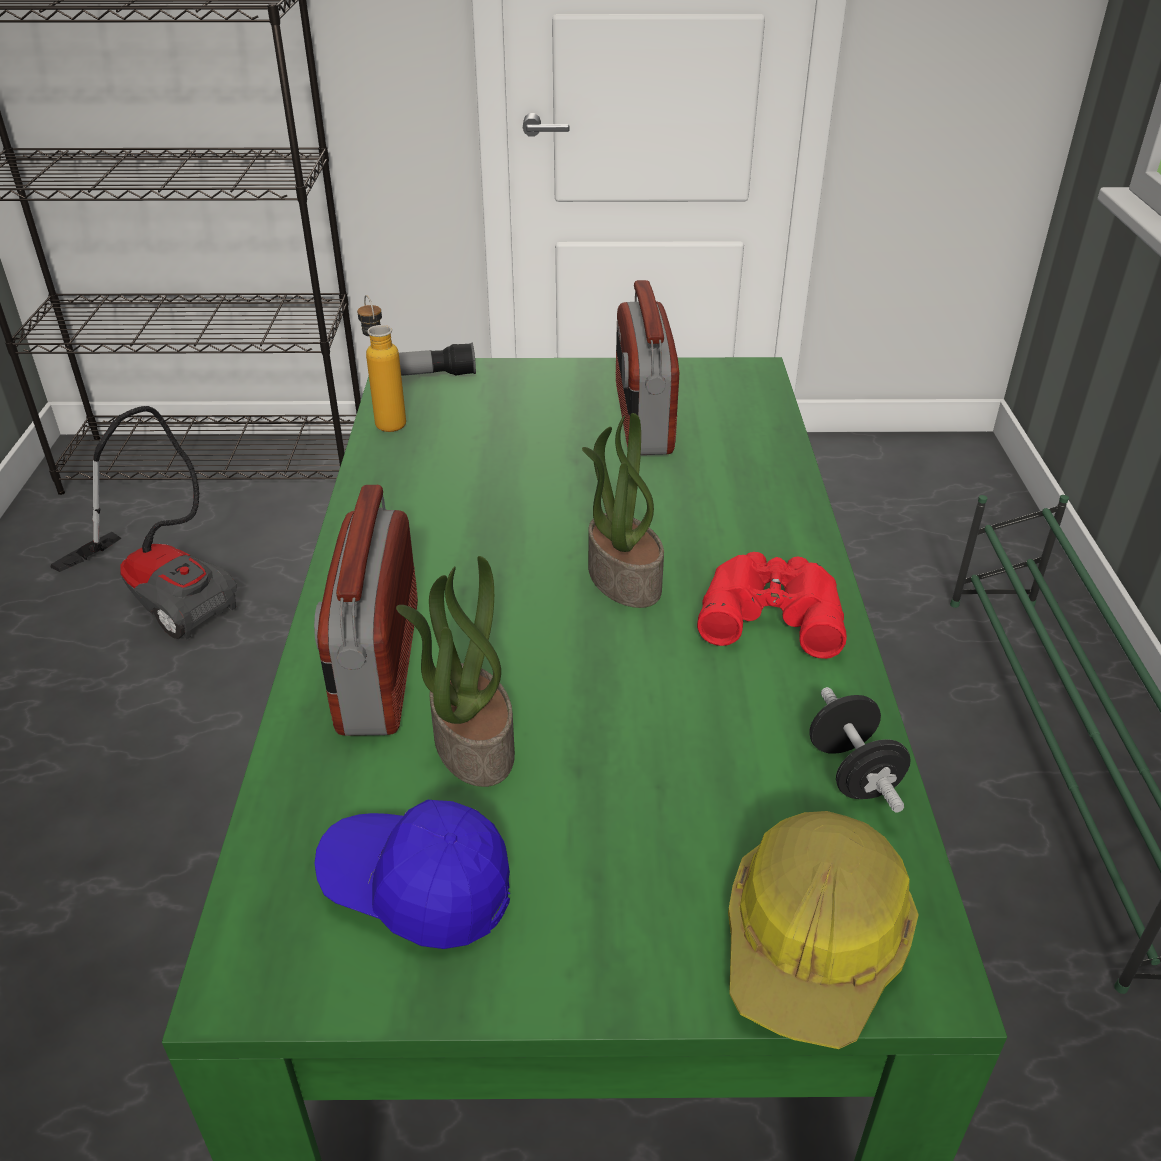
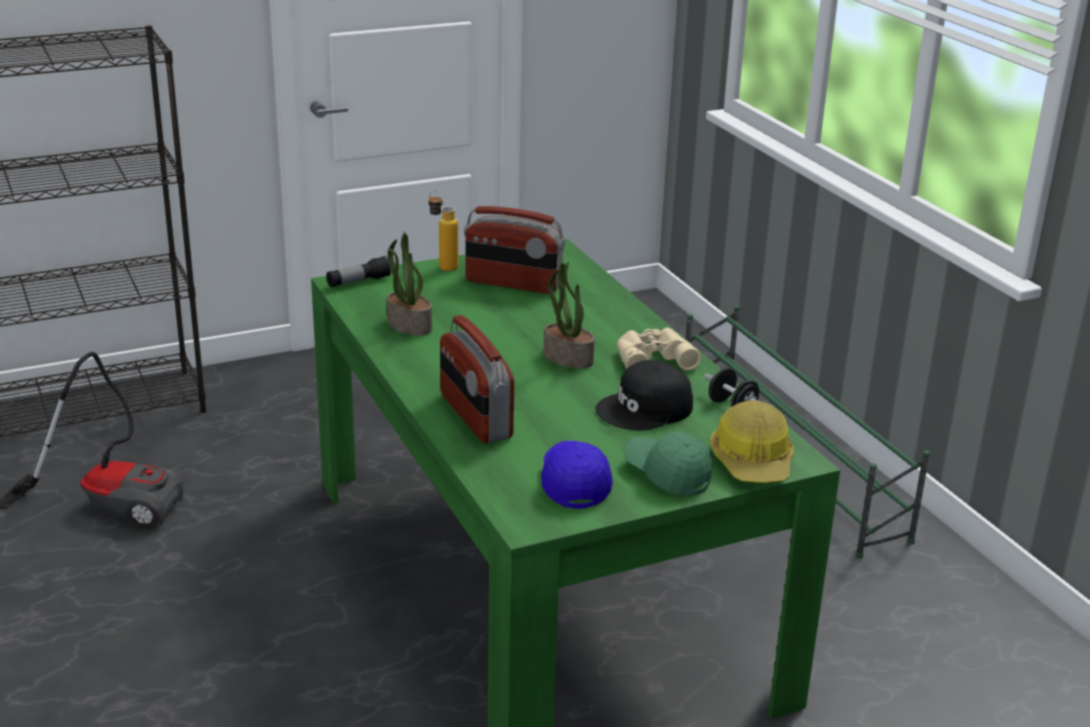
camera: 25 degrees left, 10 degrees down
(386, 419) = (357, 309): bottle -> bottle (442, 265)
(417, 888) = (574, 483): blue cap -> blue cap turned 90 degrees clockwise
(471, 744) = (551, 434): potted plant -> potted plant (408, 325)
(611, 924) = (667, 475): none -> green cap
(642, 419) = (513, 284): radio -> radio turned 45 degrees counterclockwise
(681, 731) = (645, 409): none -> black cap
(771, 611) = (652, 357): red binoculars -> beige binoculars

